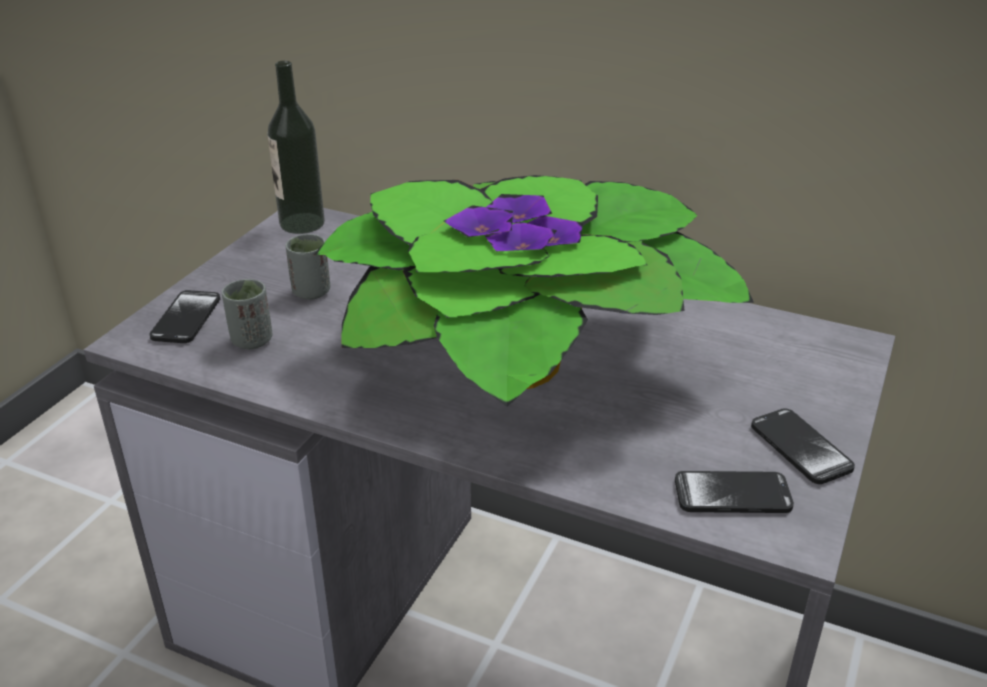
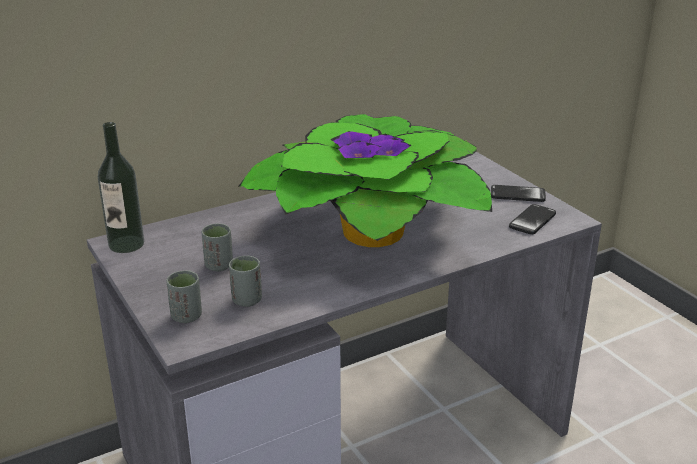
camera: 55 degrees left, 5 degrees down
(186, 318) = (186, 316): phone -> grey cup

